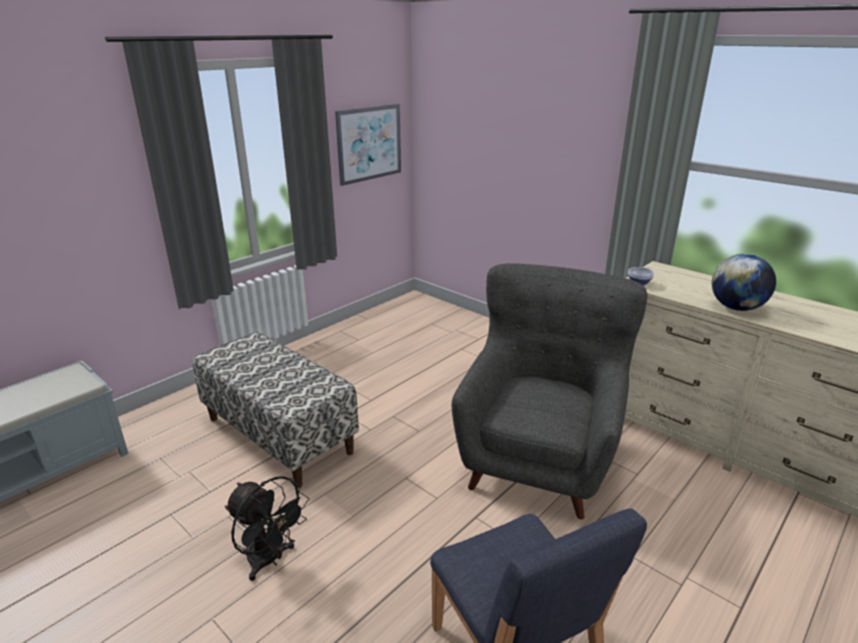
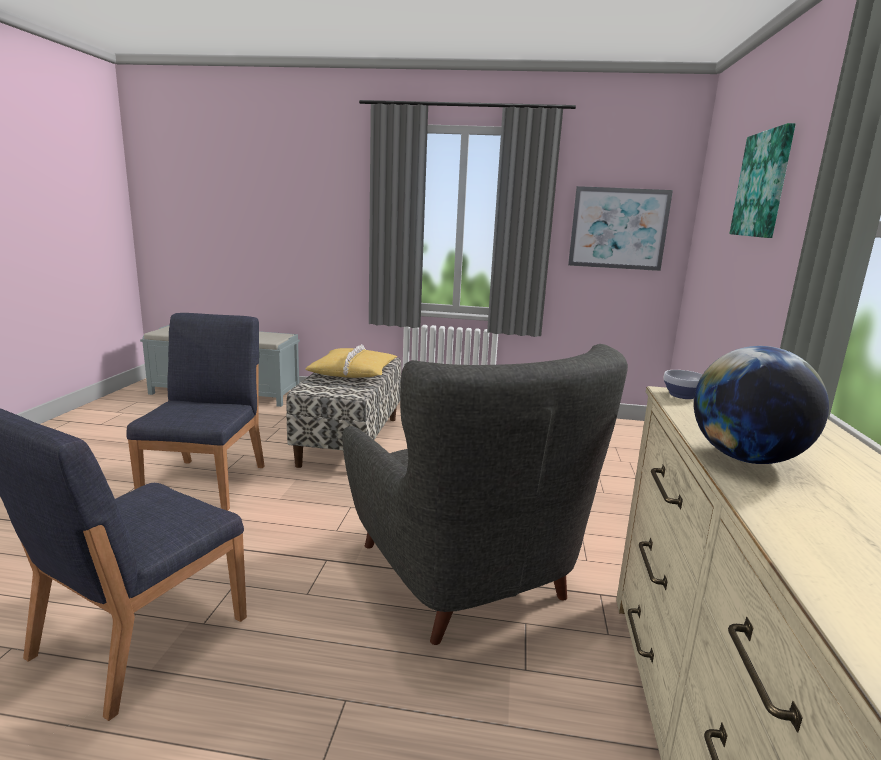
camera: 55 degrees right, 10 degrees down
(269, 368) = (353, 372): none -> yellow pillow
(270, 560) = (207, 483): black fan -> blue chair
(527, 115) = (763, 184): none -> picture
(538, 458) = (464, 575): grey armchair -> grey armchair turned 75 degrees clockwise

